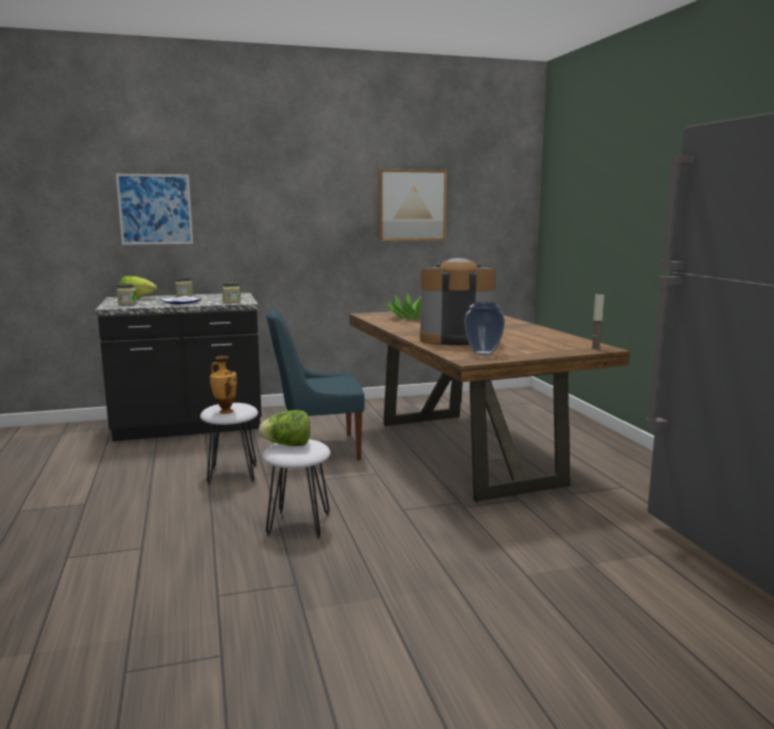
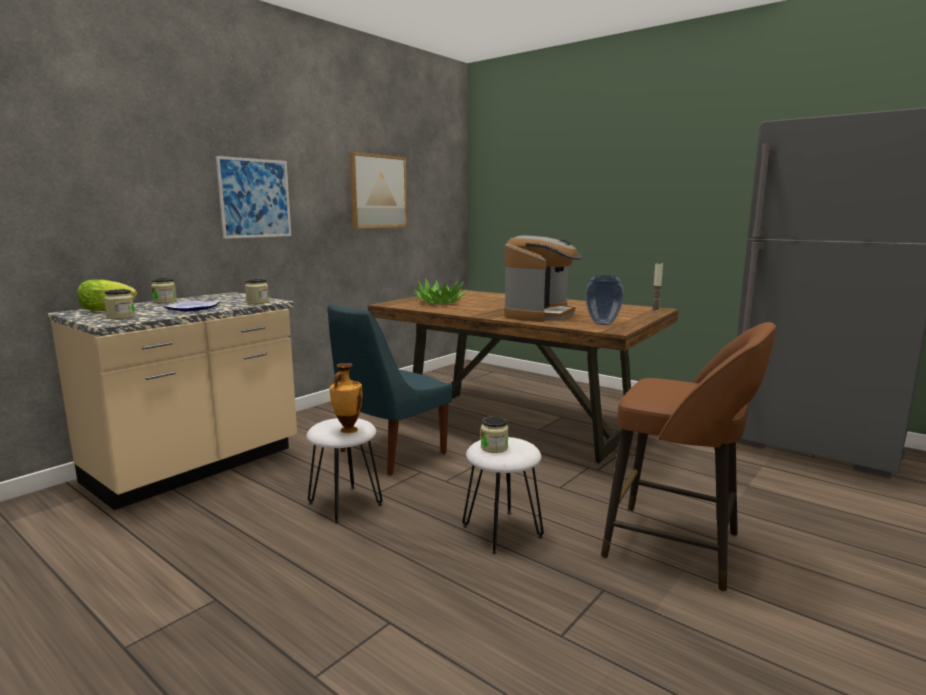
camera: 35 degrees left, 0 degrees up
(155, 209) = (108, 188): picture -> picture (255, 198)
(188, 427) = (195, 467): black counter -> beige counter
(287, 445) = (494, 448): lettuce -> jar
(411, 581) = (676, 546): none -> brown stool
(455, 339) = (540, 315): coffee machine -> coffee machine turned 150 degrees clockwise

